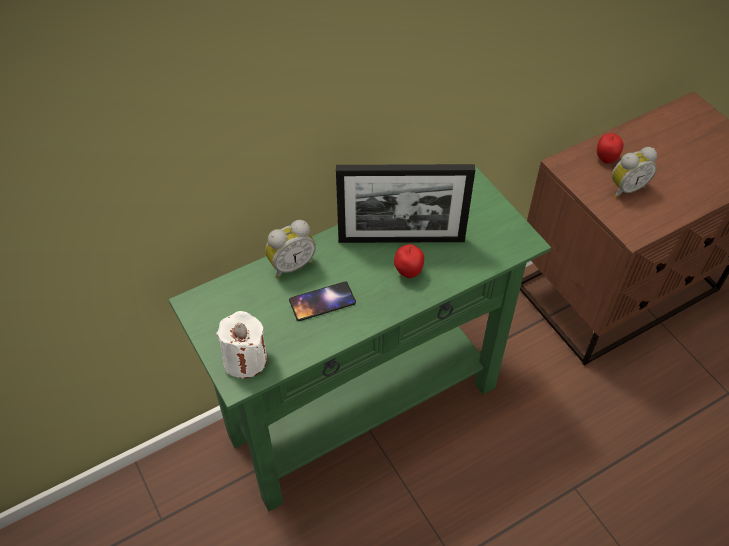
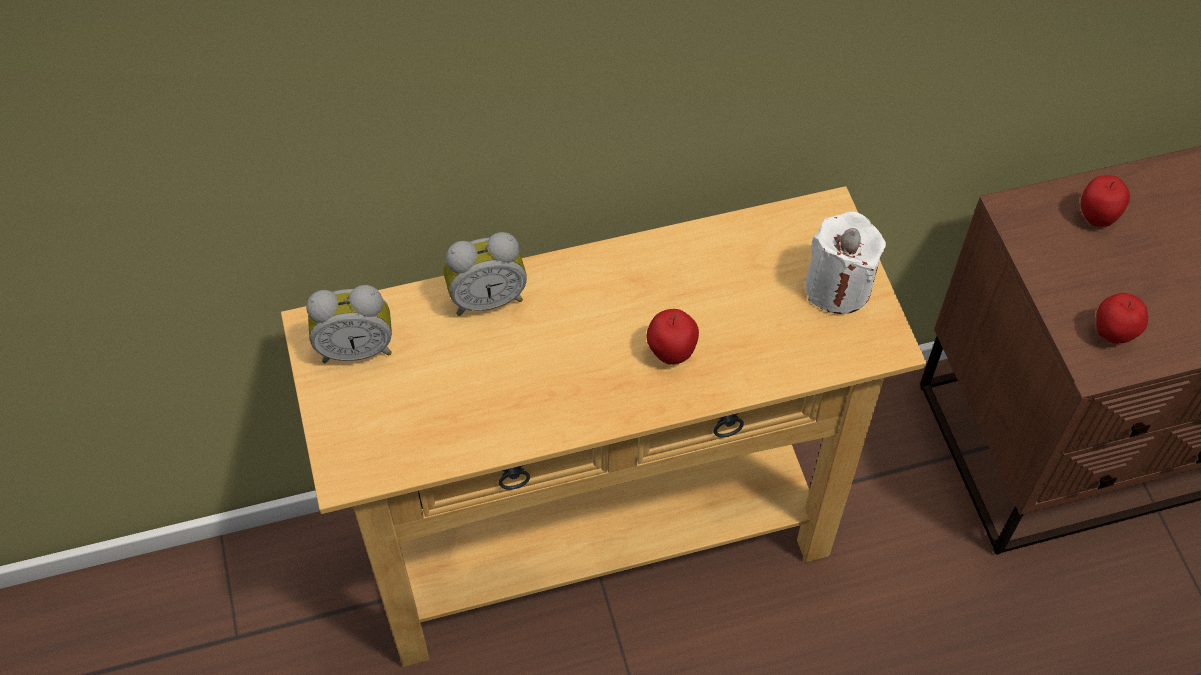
camera: 15 degrees right, 5 degrees up
(245, 359) = (369, 439): white candle -> white candle (838, 287)
(322, 302) = (517, 371): phone -> none
(364, 411) = (600, 542): green console table -> beige console table
(401, 239) = (678, 293): picture frame -> none
(626, 188) = (1113, 278): alarm clock -> alarm clock (356, 347)
(636, 216) = (1113, 334): none -> apple

